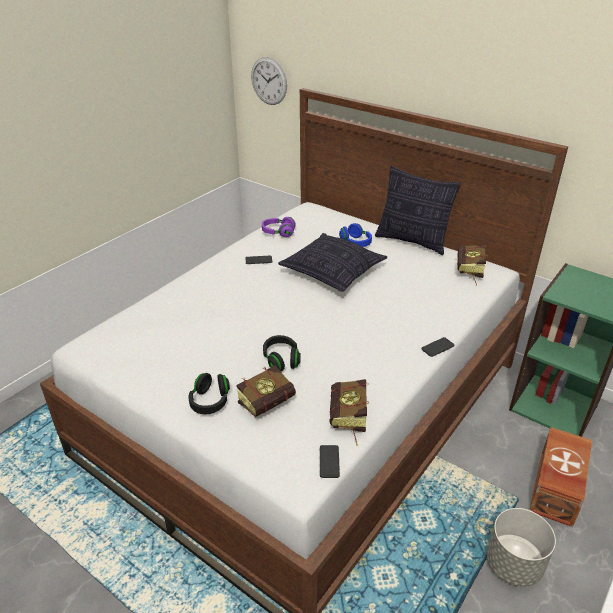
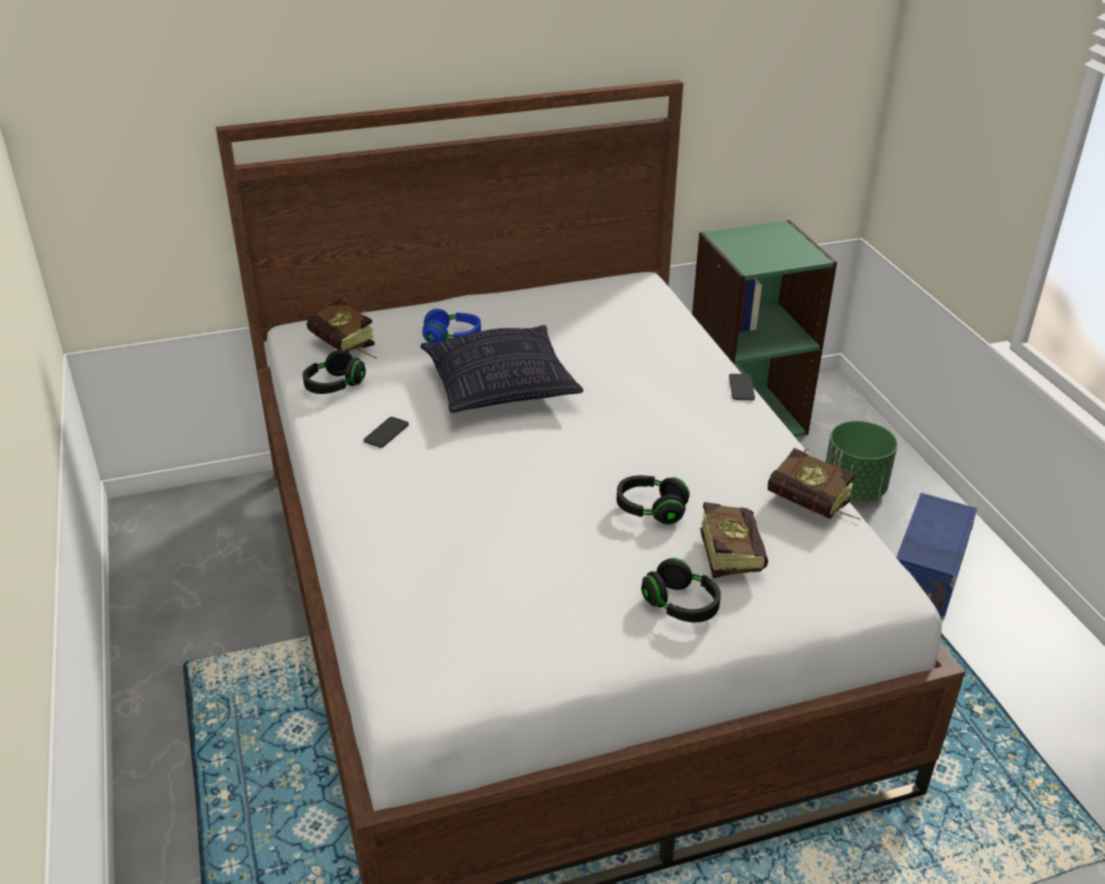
camera: 55 degrees left, 0 degrees up
(269, 81) = (118, 138): wall clock -> none
(278, 233) = (334, 386): purple headphones -> black headphones
(329, 461) = (871, 551): phone -> none
(412, 241) = (506, 299): pillow -> none
(469, 272) = (625, 297): book -> book (346, 348)
(513, 564) = (924, 575): grey planter -> blue storage box
(554, 488) = (853, 489): brown storage box -> green planter

